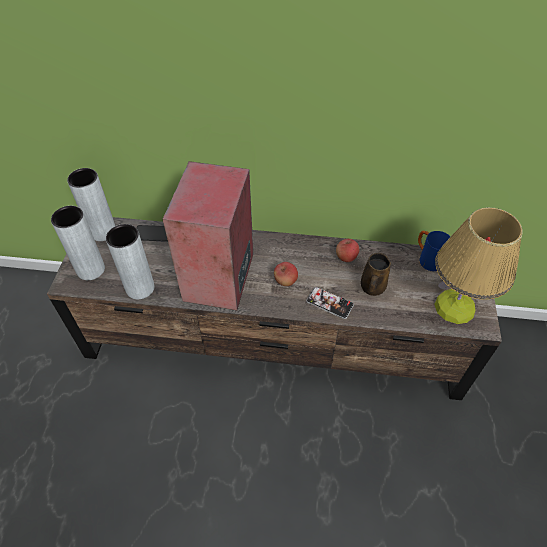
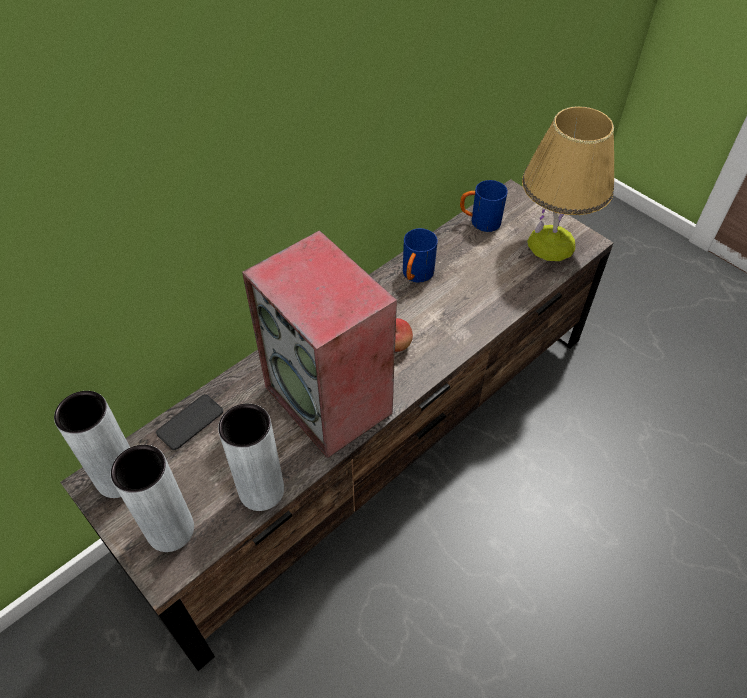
camera: 50 degrees left, 0 degrees up
(329, 303) = (460, 329): phone -> none
(346, 257) = (415, 276): apple -> blue mug
(372, 288) = (473, 284): brown mug -> none

